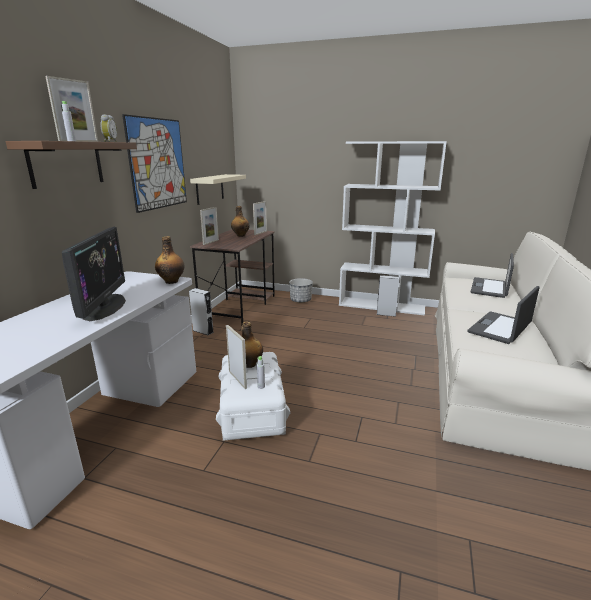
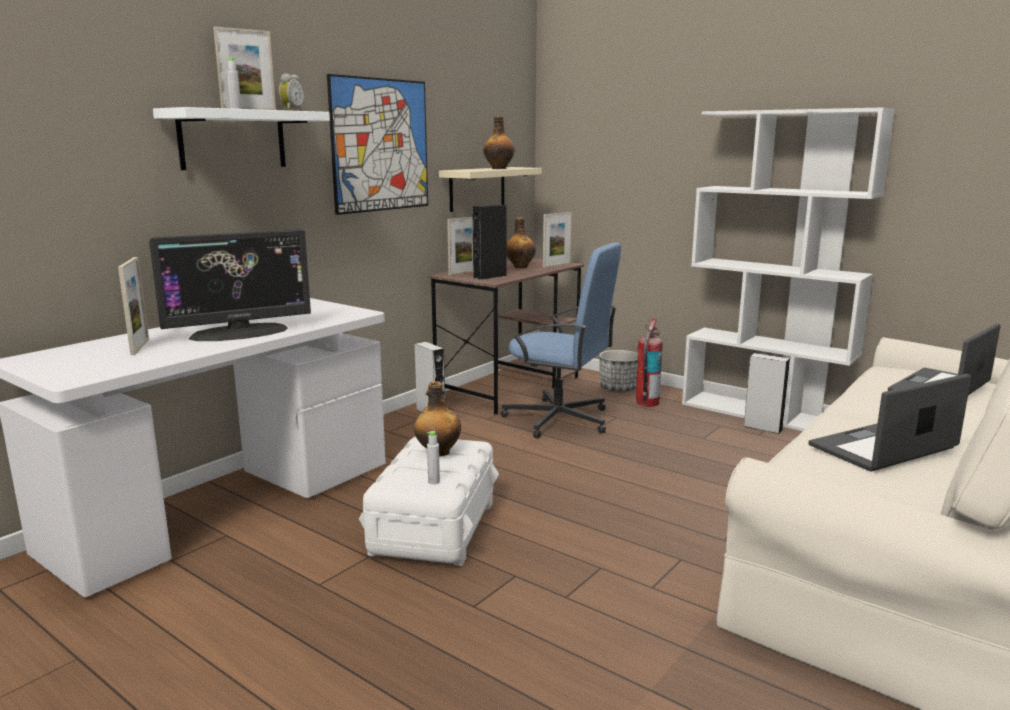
camera: 20 degrees right, 5 degrees down
(66, 163) = (233, 139): brown shelf -> white shelf
(104, 307) = (239, 333): monitor -> monitor turned 45 degrees clockwise
(172, 281) = (353, 314): bottle -> bottle (499, 168)
(229, 244) = (489, 276): none -> black speaker
(237, 379) = (407, 468): picture frame -> picture frame (140, 346)
(281, 324) = (559, 419): none -> blue office chair
(320, 307) = (646, 403): none -> fire extinguisher

